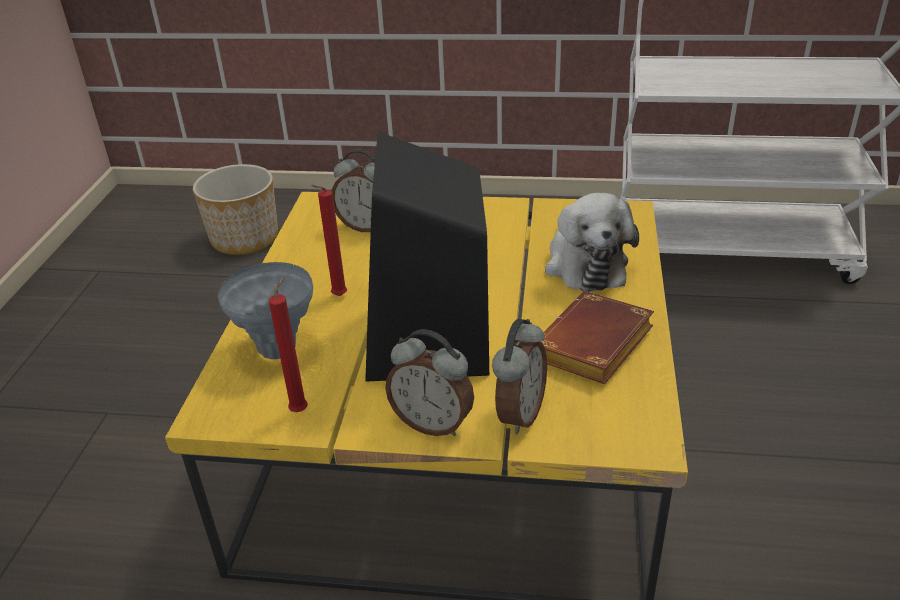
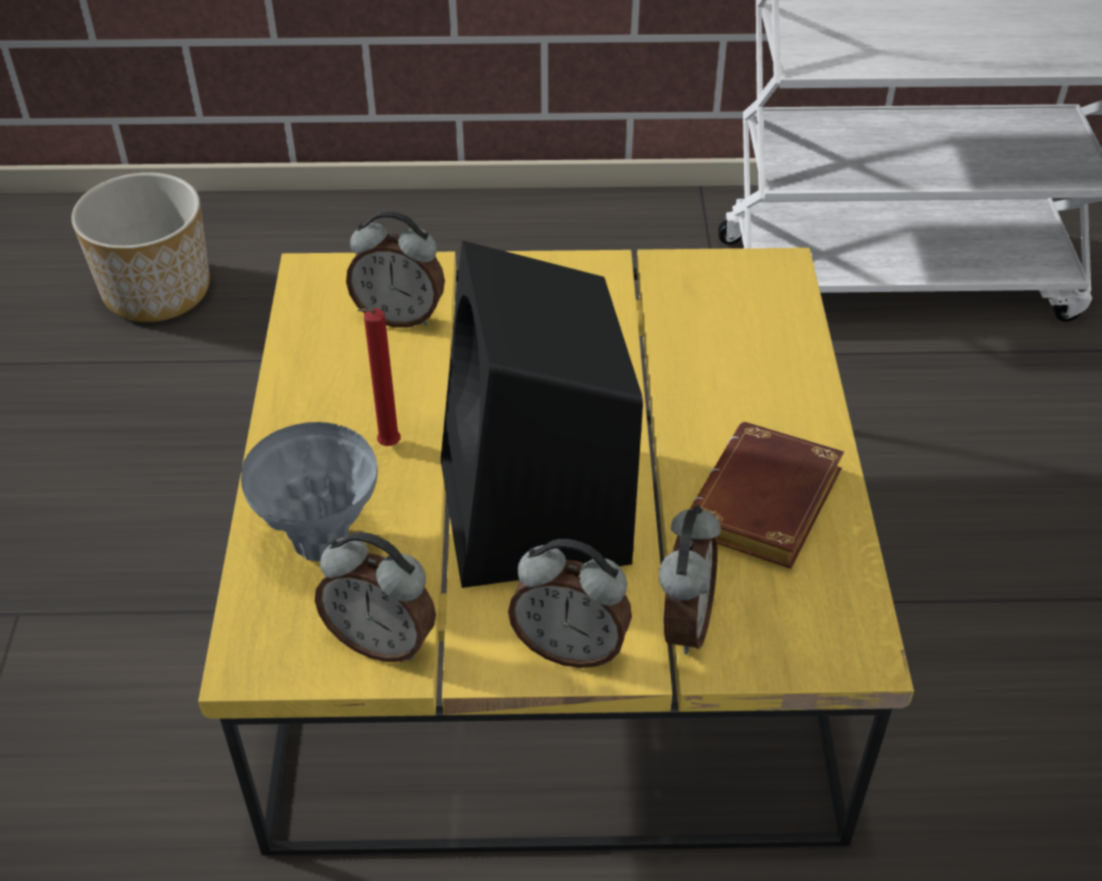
camera: 10 degrees left, 10 degrees up
(301, 409) = (382, 640): red candle -> alarm clock
(584, 263) = (731, 365): plush toy -> none

